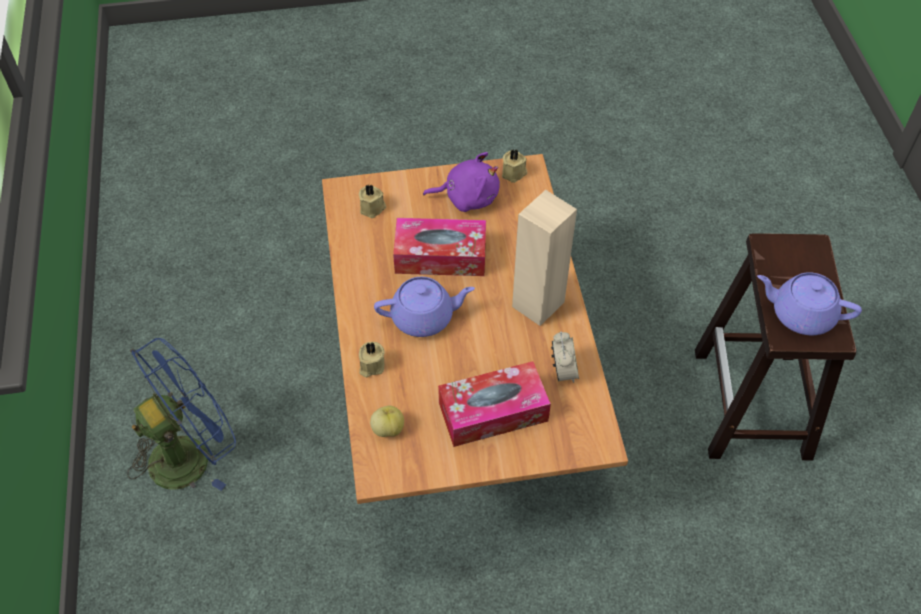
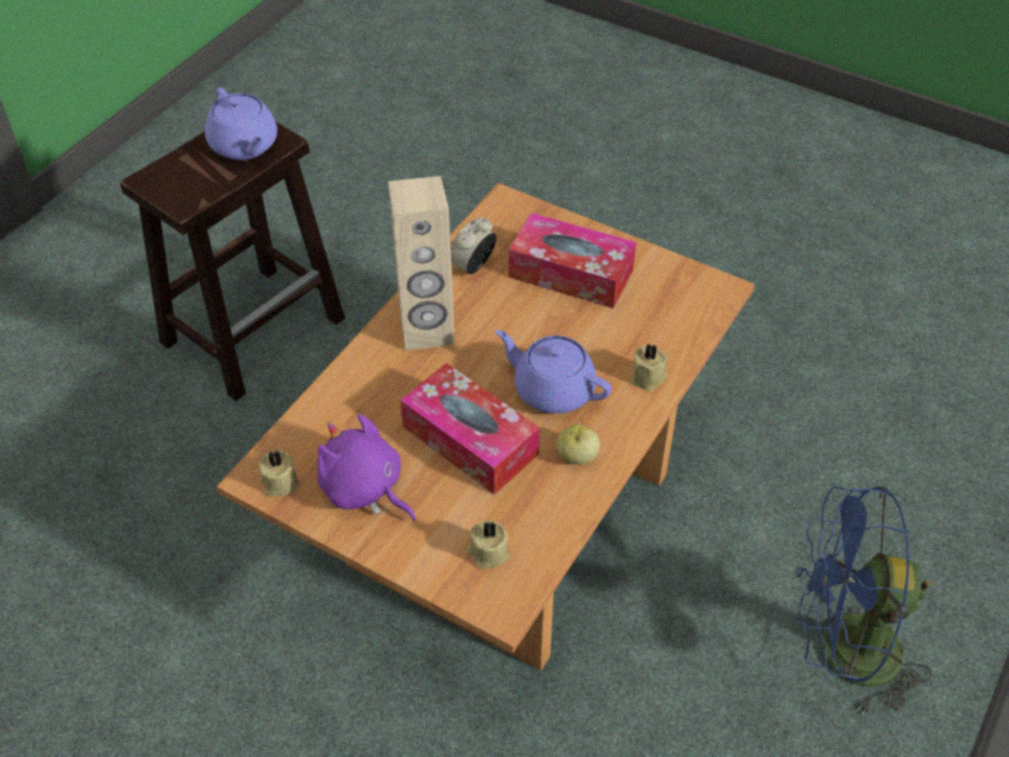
camera: 140 degrees left, 5 degrees down
(388, 429) = (680, 316): apple -> apple (576, 457)

